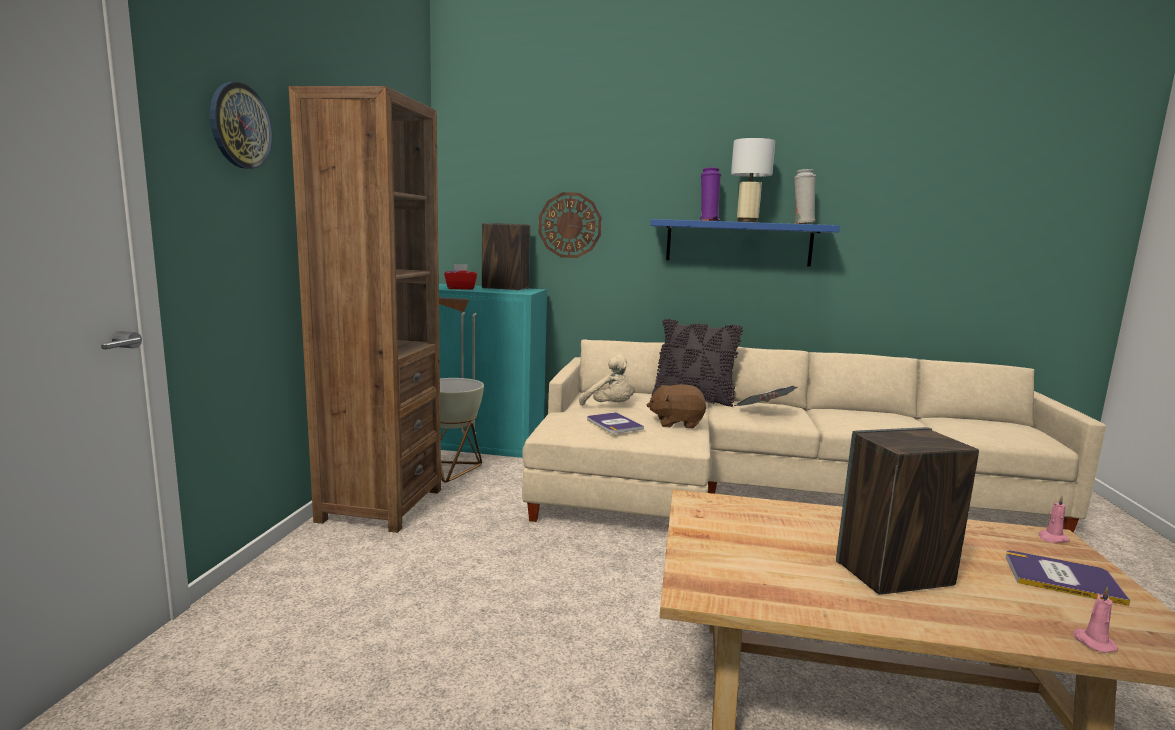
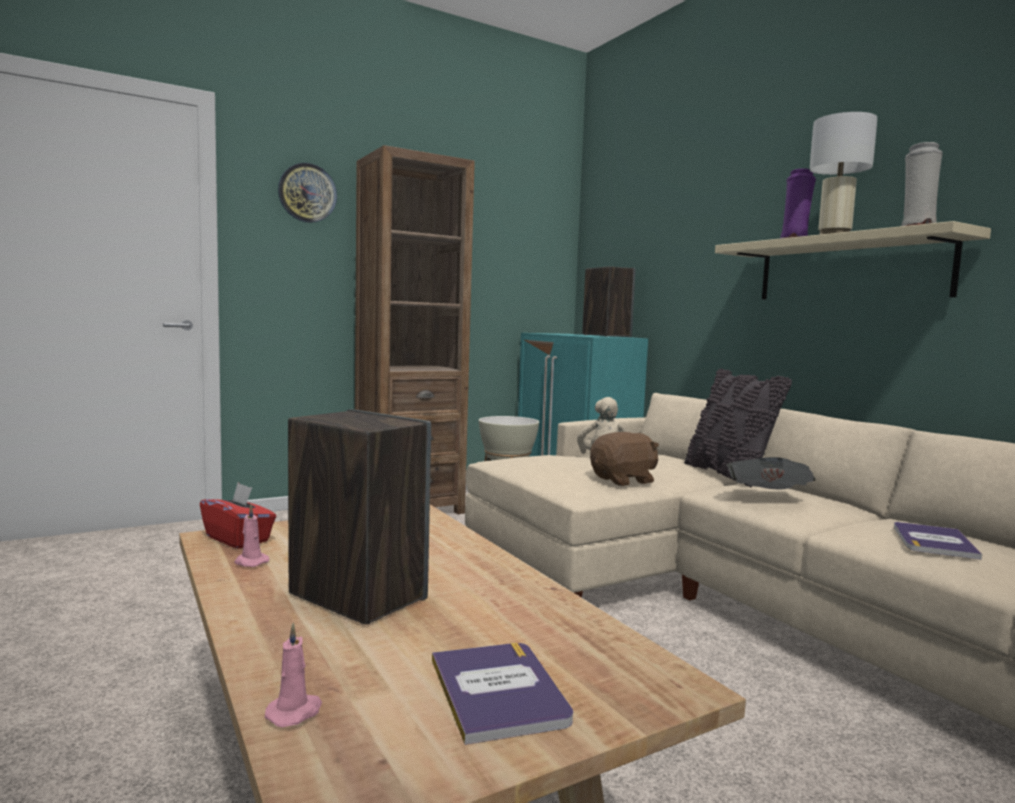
camera: 50 degrees right, 5 degrees down
(460, 288) = (560, 334): red tissue box -> red tissue box (238, 539)
(570, 225) = (673, 265): wall clock -> none
(614, 424) = (552, 465): book -> book (933, 541)
(676, 423) = (624, 480): brown plush toy -> brown plush toy turned 105 degrees clockwise
(738, 243) = (849, 269): blue shelf -> beige shelf
(1052, 538) = (663, 683): pink candle -> pink candle (250, 562)

